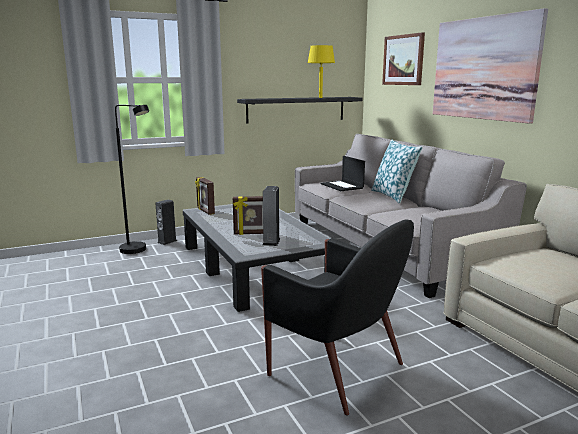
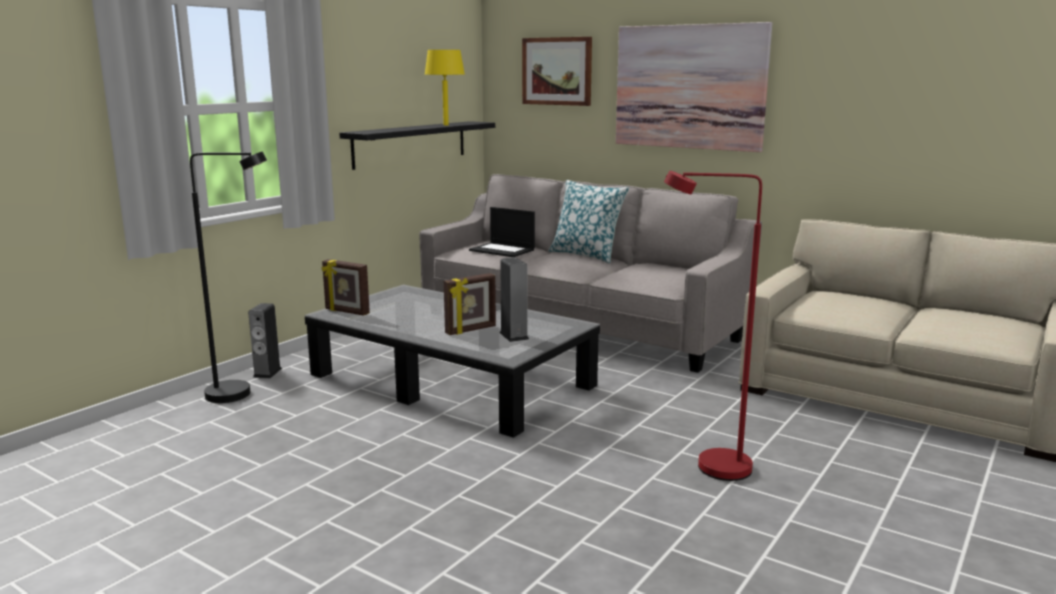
camera: 30 degrees left, 0 degrees up
(338, 371) = (709, 467): black armchair -> red floor lamp

